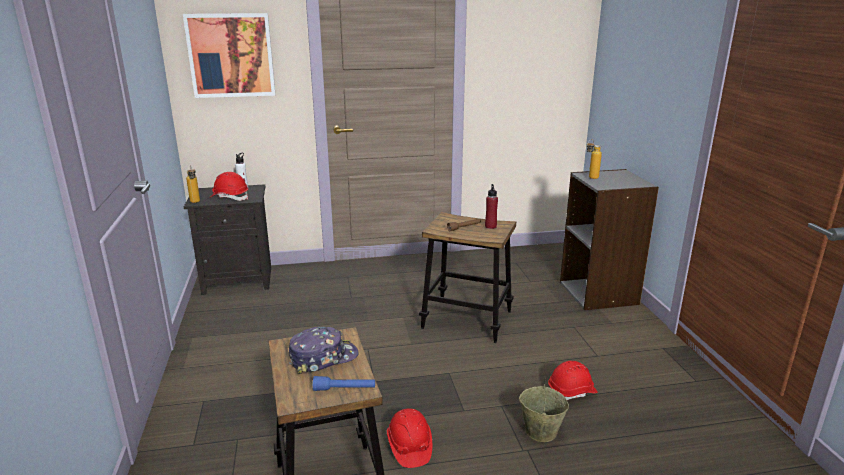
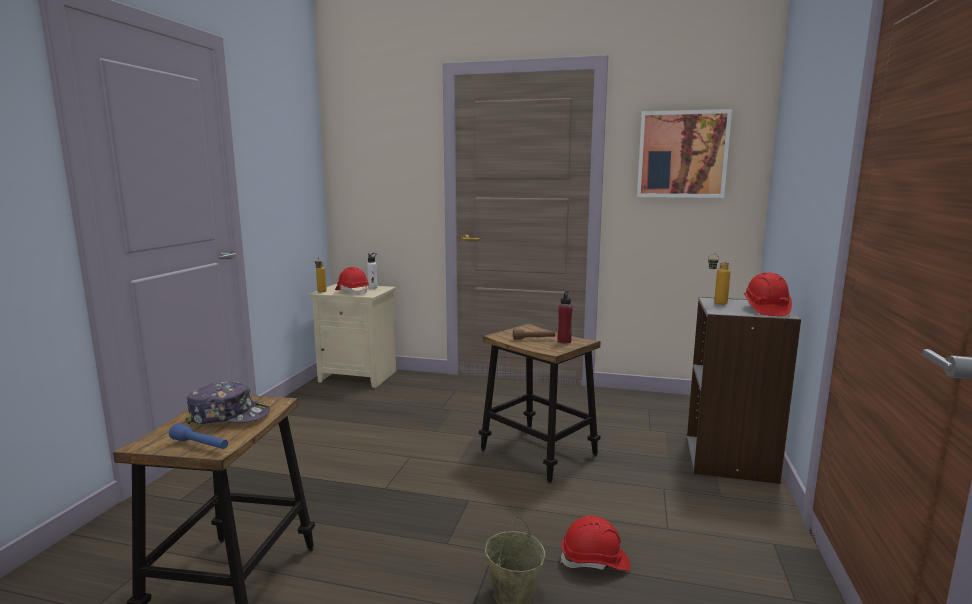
camera: 25 degrees right, 10 degrees down
(231, 55) = (376, 163): picture -> picture (682, 154)
(239, 280) = (359, 376): black nightstand -> beige nightstand
(409, 447) = (353, 563): red hard hat -> red hard hat (766, 310)

